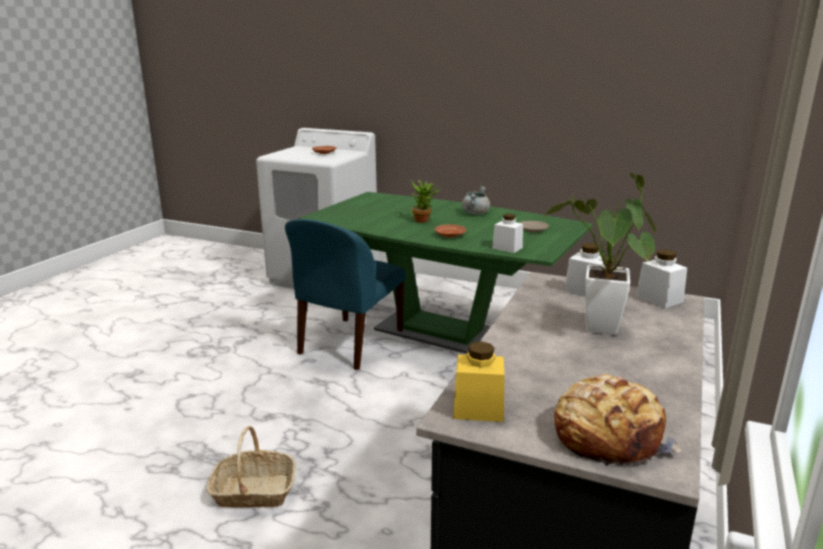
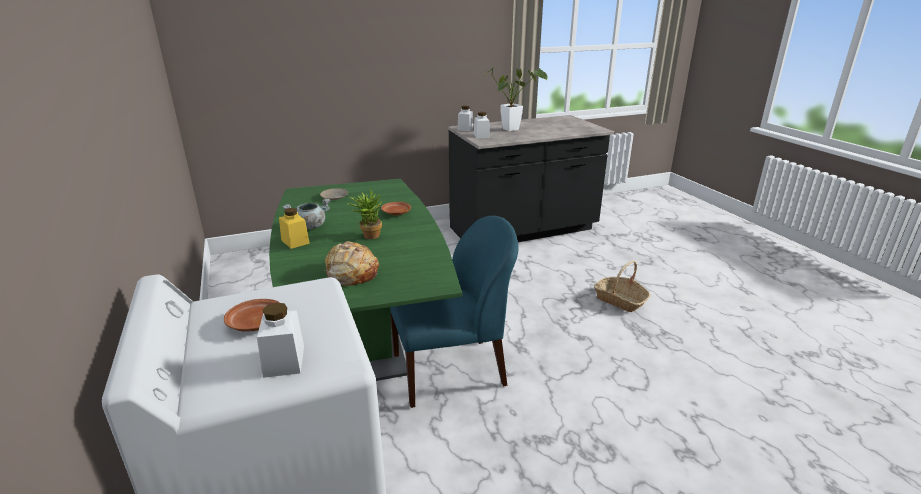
camera: 135 degrees left, 5 degrees up
(478, 409) = (591, 129): yellow jar -> yellow jar (295, 241)
(507, 248) = (394, 192): white jar -> white jar (284, 361)
(608, 435) = (568, 120): bread -> bread (351, 273)

